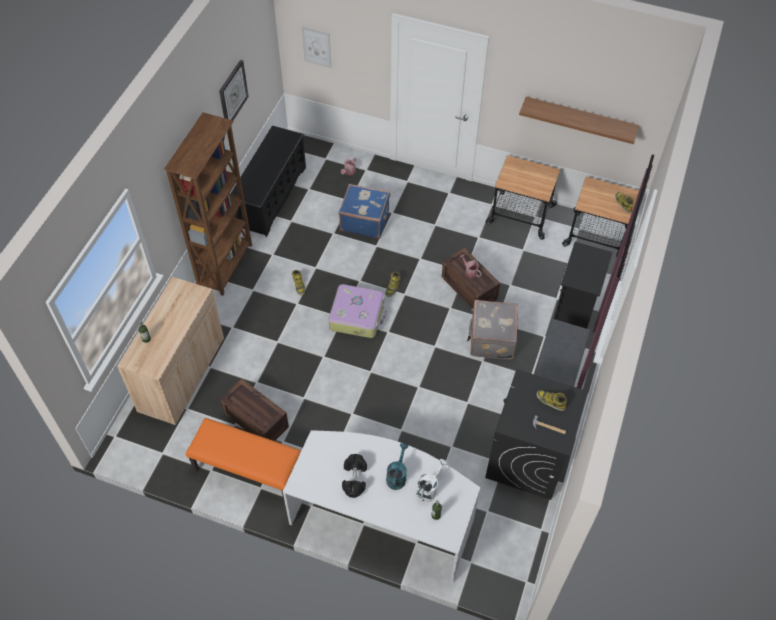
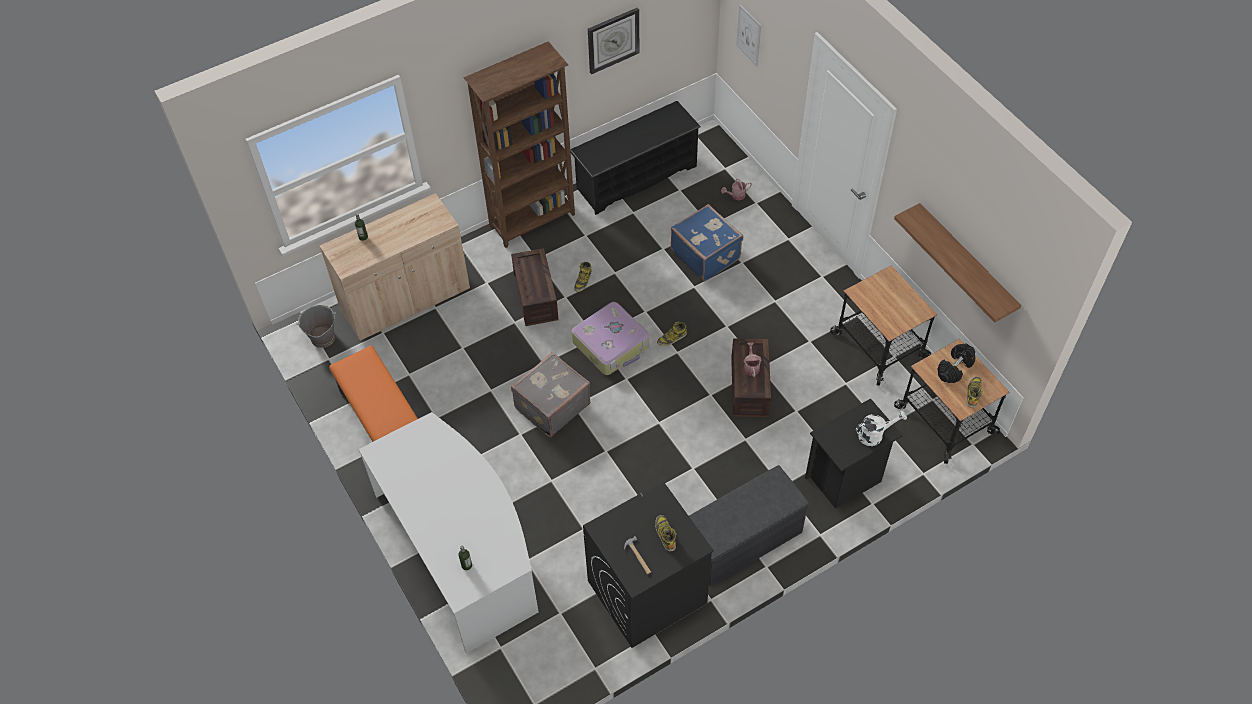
camera: 40 degrees right, 0 degrees up
(143, 441) = (322, 337): none -> grey bucket
(257, 420) = (432, 383): crate -> crate (537, 297)
(354, 479) = (428, 482): black dumbbell -> black dumbbell (955, 368)
(397, 476) = (467, 505): turquoise watering can -> none
(429, 488) = (484, 537): white watering can -> white watering can (875, 435)
(491, 339) = (722, 452): grey suitcase -> grey suitcase (551, 406)

